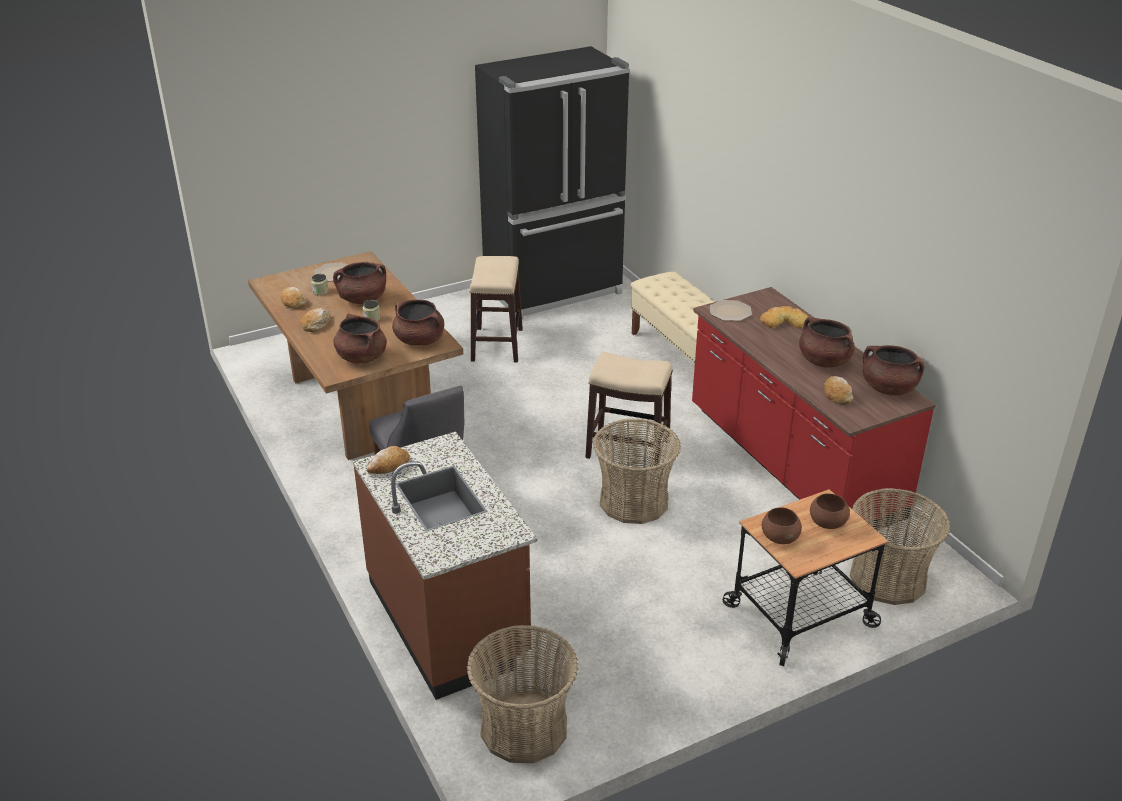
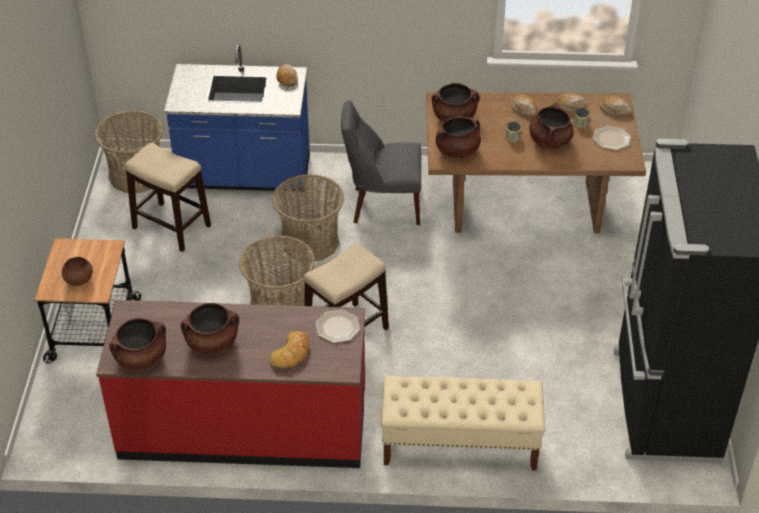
camera: 120 degrees right, 10 degrees up
(449, 620) = (244, 175): brown counter -> blue counter
(497, 345) = (573, 318): stool -> stool (171, 226)
(780, 538) = (91, 250): brown bowl -> none
(836, 395) = (163, 321): bread -> bread (615, 110)
(888, 578) = (77, 400): basket -> basket (310, 242)

